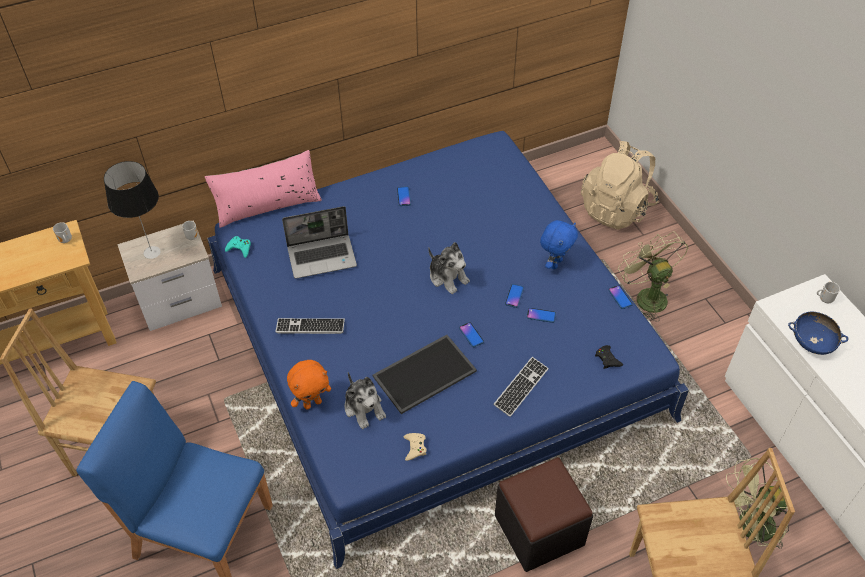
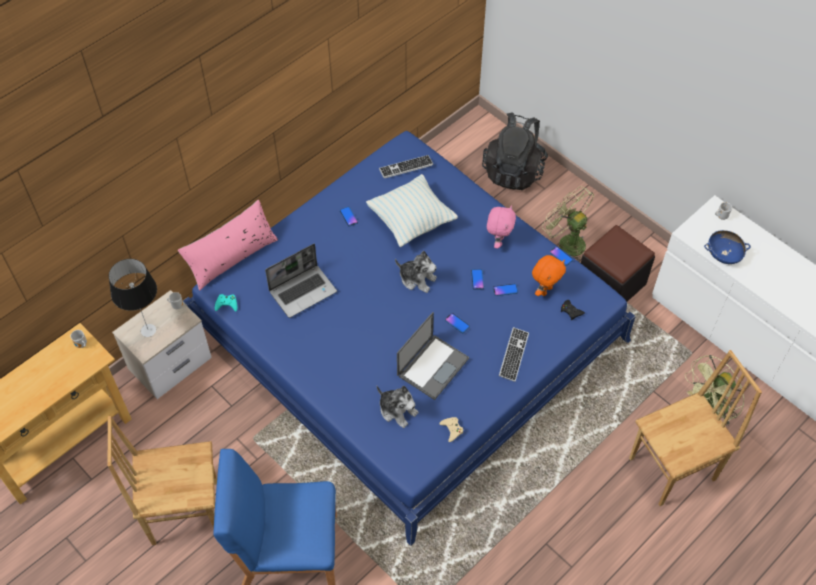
camera: 20 degrees left, 5 degrees up
(310, 327) = (322, 356): keyboard -> keyboard (406, 167)
(312, 403) = (353, 419): orange plush toy -> orange plush toy (545, 290)
(424, 372) = (433, 366): tray -> laptop
(468, 218) = (411, 221): none -> pillow
(539, 529) = (555, 462): black ottoman -> black ottoman (611, 283)
(555, 263) = (498, 241): blue plush toy -> pink plush toy
(616, 208) = (514, 170): beige backpack -> black backpack

